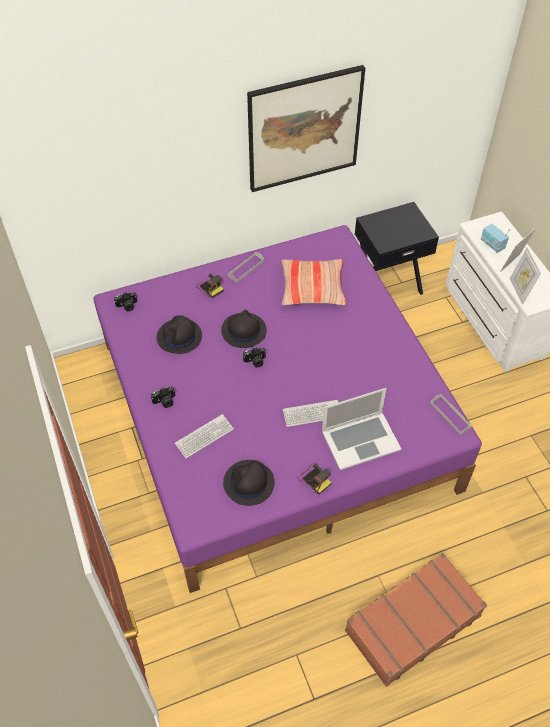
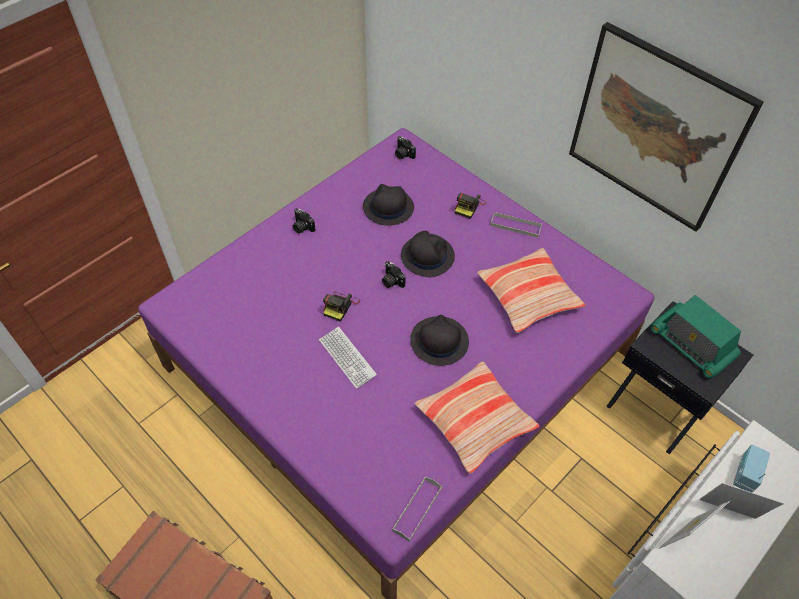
camera: 65 degrees right, 0 degrees up
(204, 436) = (274, 274): keyboard -> none
(248, 483) = (233, 332): black hat -> black hat (438, 341)
(314, 479) = (261, 390): camera -> camera (340, 306)
(360, 440) = (333, 418): laptop -> none
(393, 225) = (692, 344): none -> radio
(399, 358) = (475, 421): none -> pillow

